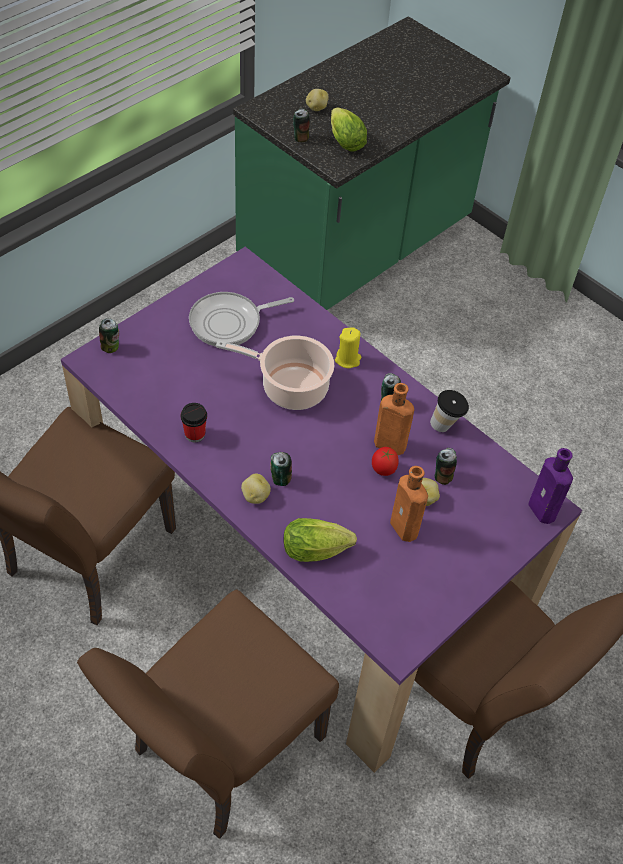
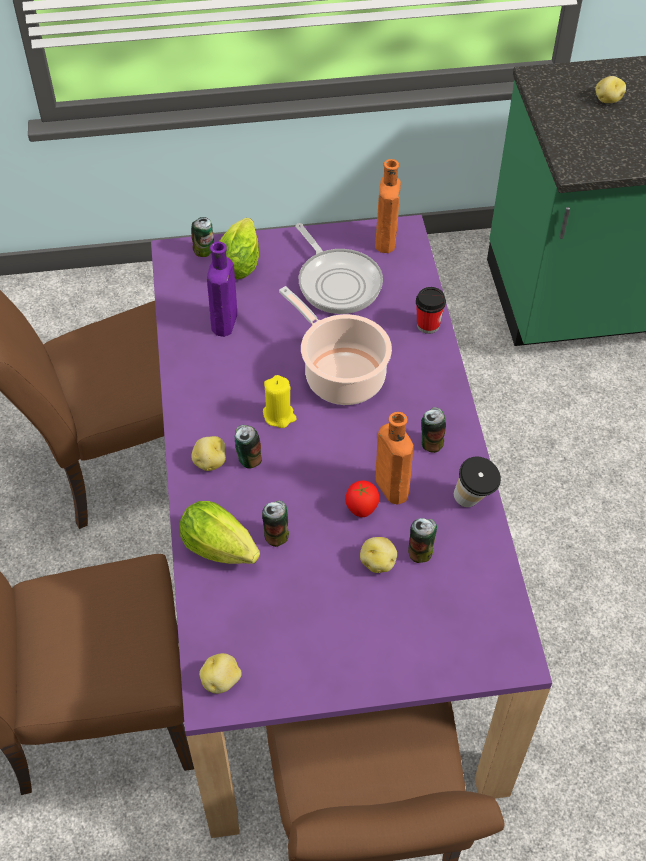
camera: 40 degrees right, 0 degrees up
(195, 434) = (207, 372): cup -> cup (428, 325)
(230, 323) = (337, 282): frying pan -> frying pan turned 135 degrees counterclockwise
(300, 138) = (560, 123): can -> can (276, 535)
(344, 140) = (608, 145): lettuce -> lettuce (240, 261)
(348, 359) = (426, 378): yellow candle -> yellow candle (279, 415)
(395, 634) = (222, 680): none -> potato
(405, 529) = (329, 583): orange bottle -> orange bottle (386, 242)
(543, 511) = (502, 656): purple bottle -> purple bottle (224, 325)

